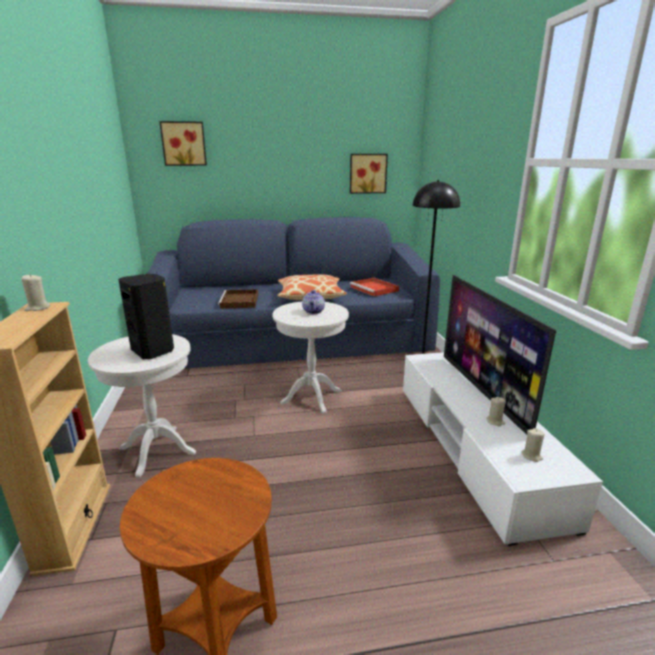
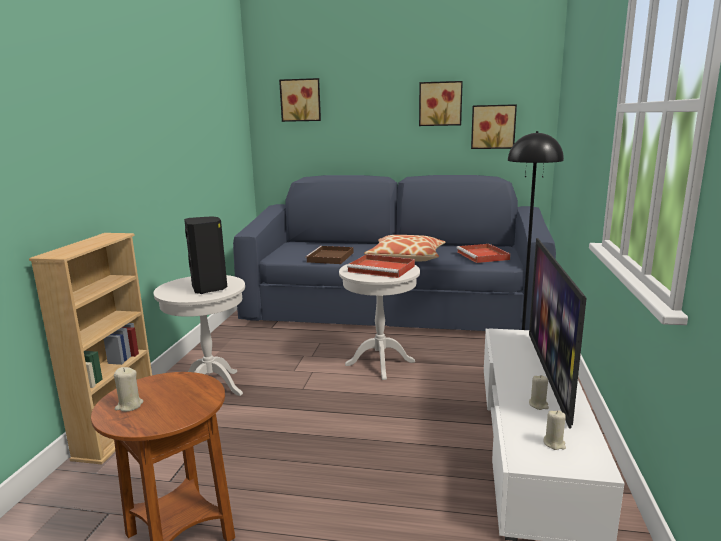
camera: 20 degrees right, 5 degrees down
(38, 308) = (107, 236): beige candle -> beige candle (129, 406)
(313, 311) = (383, 269): teapot -> red tray
(321, 151) = (440, 103): none -> picture

